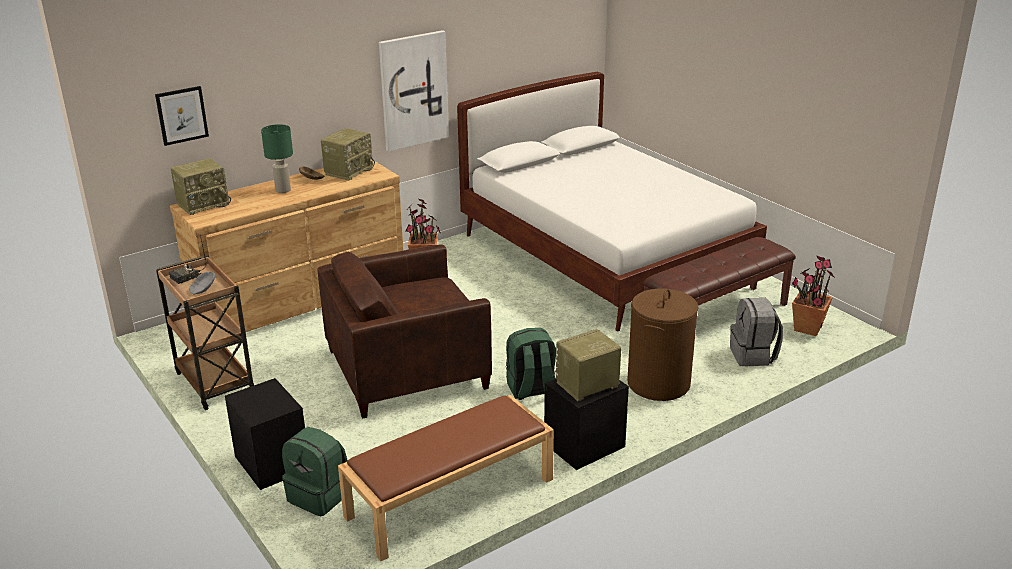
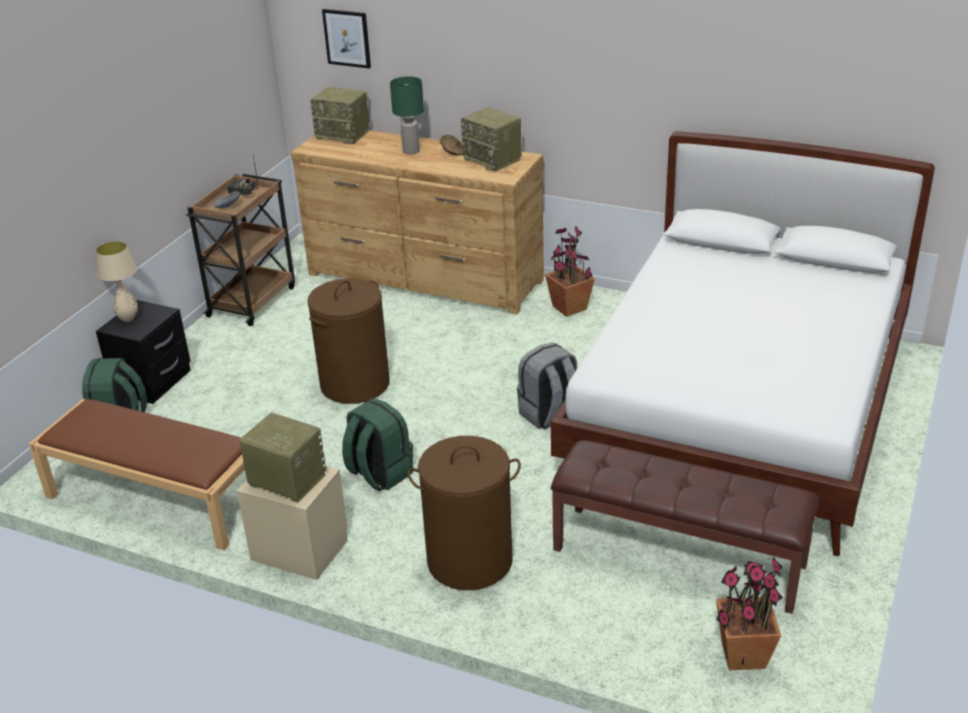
camera: 60 degrees right, 5 degrees up
(255, 406) = (128, 319): none -> beige table lamp
(348, 171) = (493, 159): radio -> radio turned 45 degrees clockwise
(407, 369) = (355, 384): brown armchair -> brown laundry basket
(413, 90) = (615, 94): picture -> none
(583, 444) = (301, 548): black nightstand -> beige nightstand
(753, 355) = (612, 622): grey backpack -> grey backpack (549, 415)

